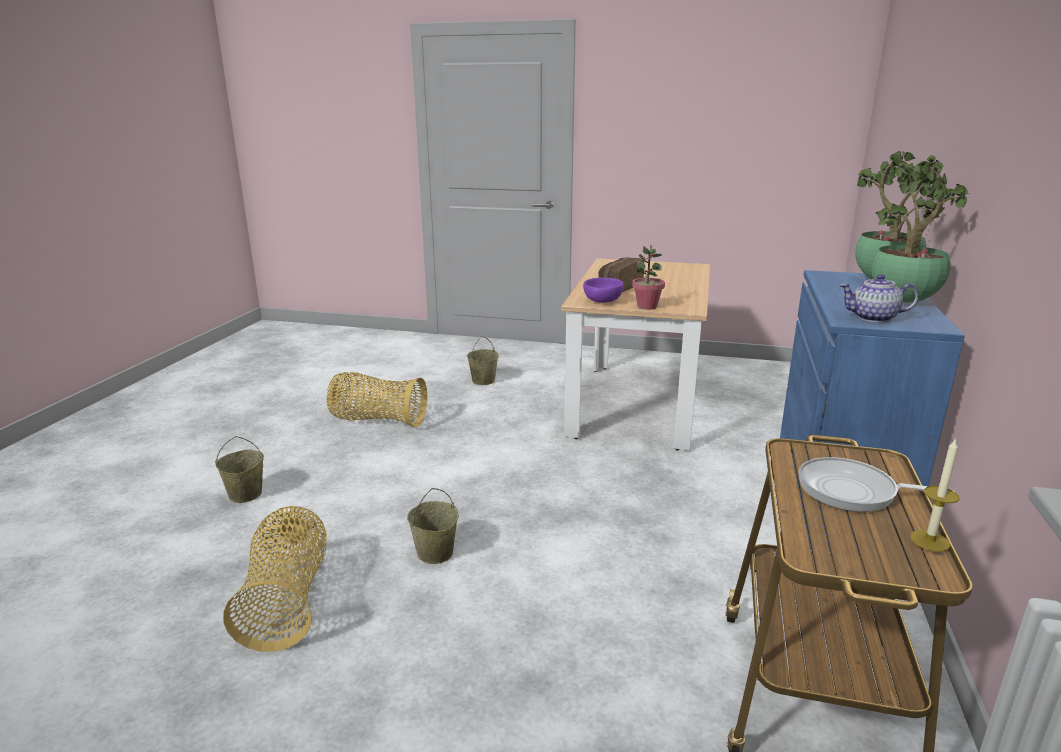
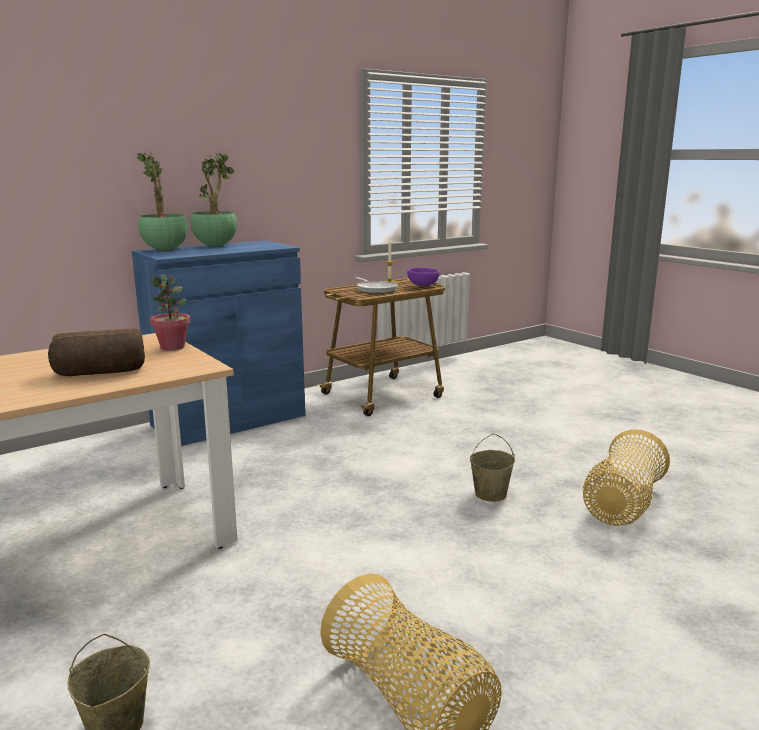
camera: 140 degrees left, 5 degrees down
(245, 495) = (664, 629): beige bucket -> none
(603, 301) = (181, 361): purple bowl -> purple bowl (422, 285)
(873, 318) = (268, 245): teapot -> none

